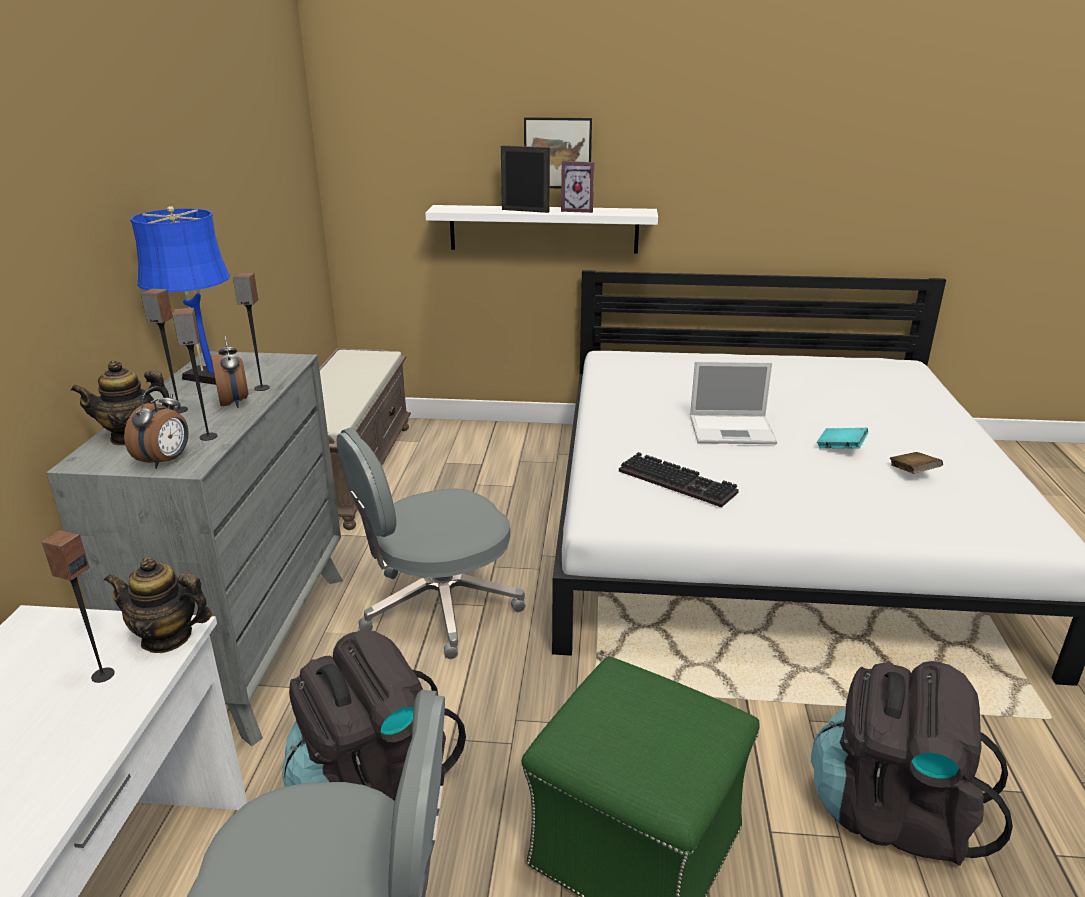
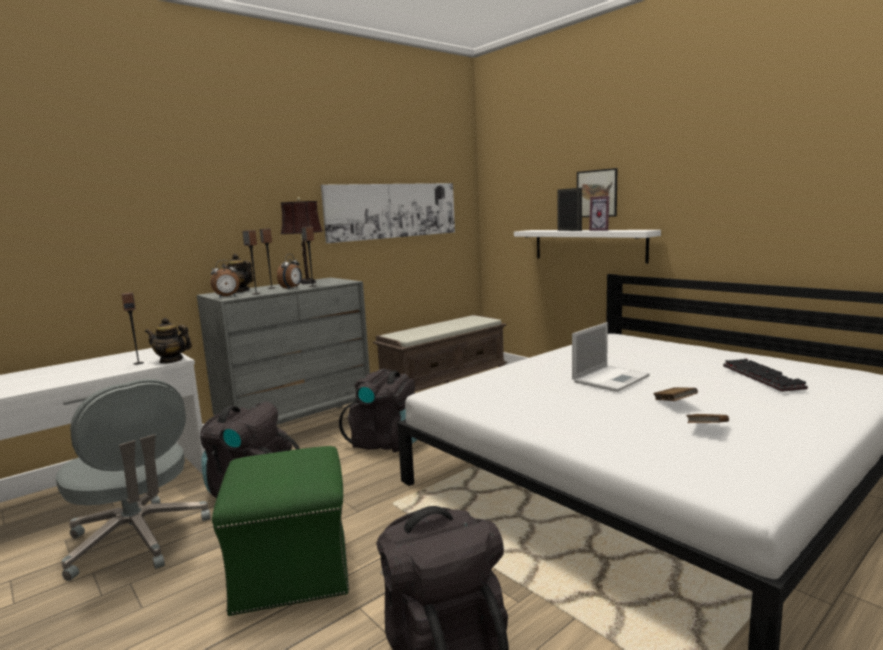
camera: 45 degrees right, 15 degrees down
(167, 638) = (171, 360): teapot -> teapot turned 45 degrees counterclockwise
(204, 377) = (306, 282): blue table lamp -> brown table lamp
(243, 194) = (393, 211): none -> picture
(437, 607) = (386, 443): grey office chair -> black backpack
(680, 482) = (514, 390): keyboard -> keyboard (764, 377)
(733, 430) = (611, 378): laptop -> laptop turned 90 degrees counterclockwise
(840, 448) = (674, 403): turquoise book -> brown book

